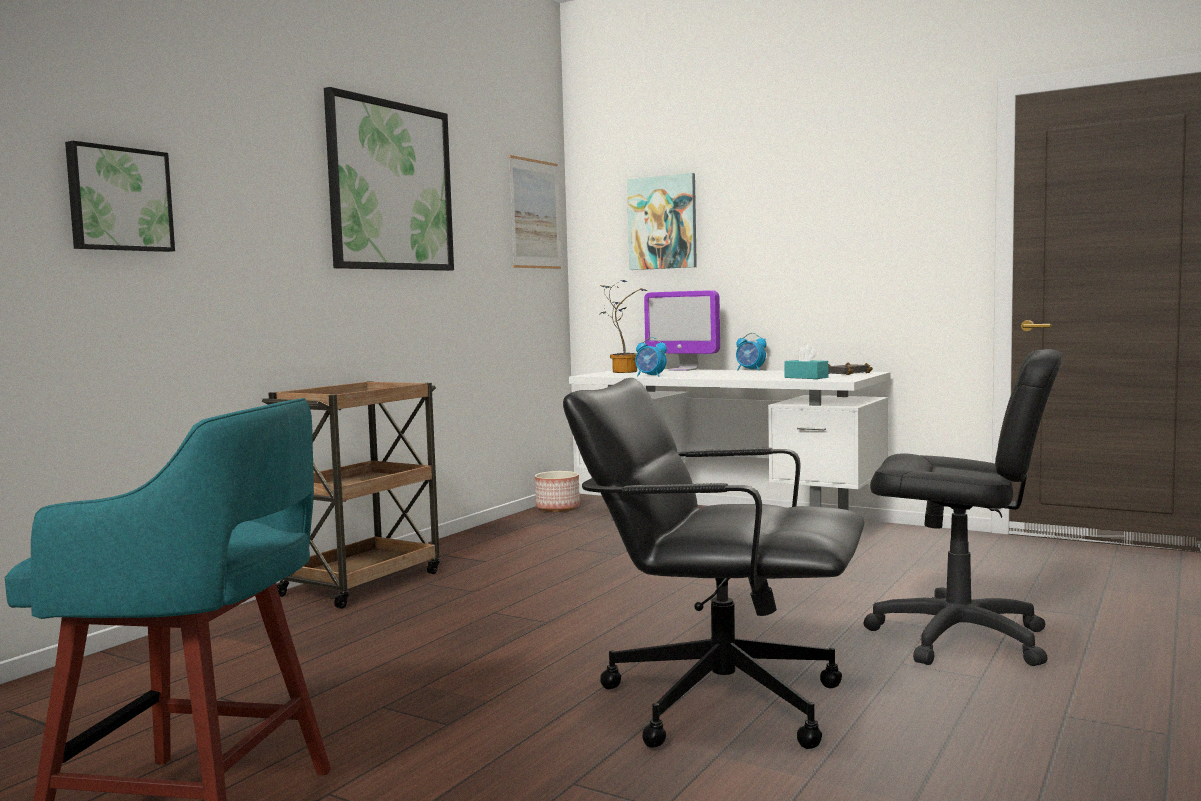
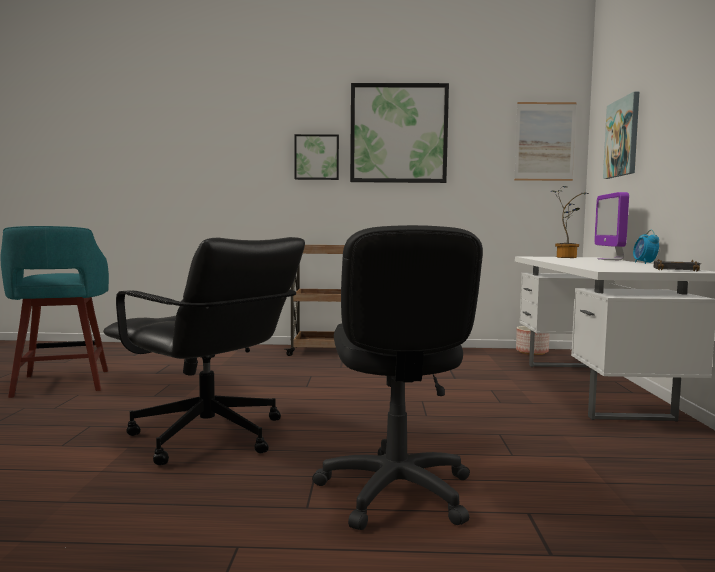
camera: 60 degrees right, 0 degrees up
(118, 199) = (230, 153): picture -> picture (317, 157)
(650, 376) = (544, 259): alarm clock -> none
(720, 701) = (208, 437): black office chair -> black office chair turned 135 degrees clockwise
(806, 377) = (607, 267): turquoise tissue box -> none

